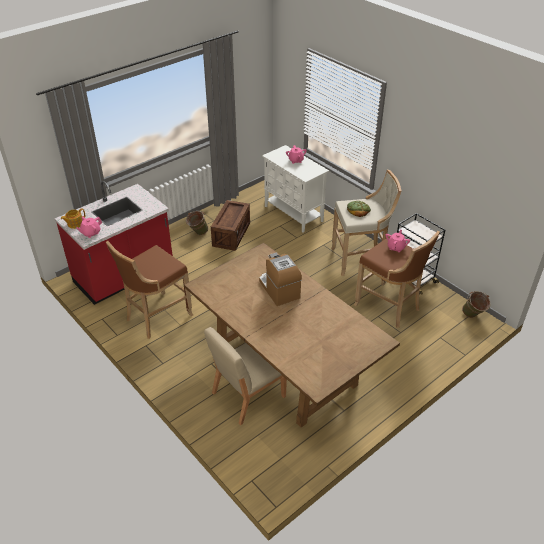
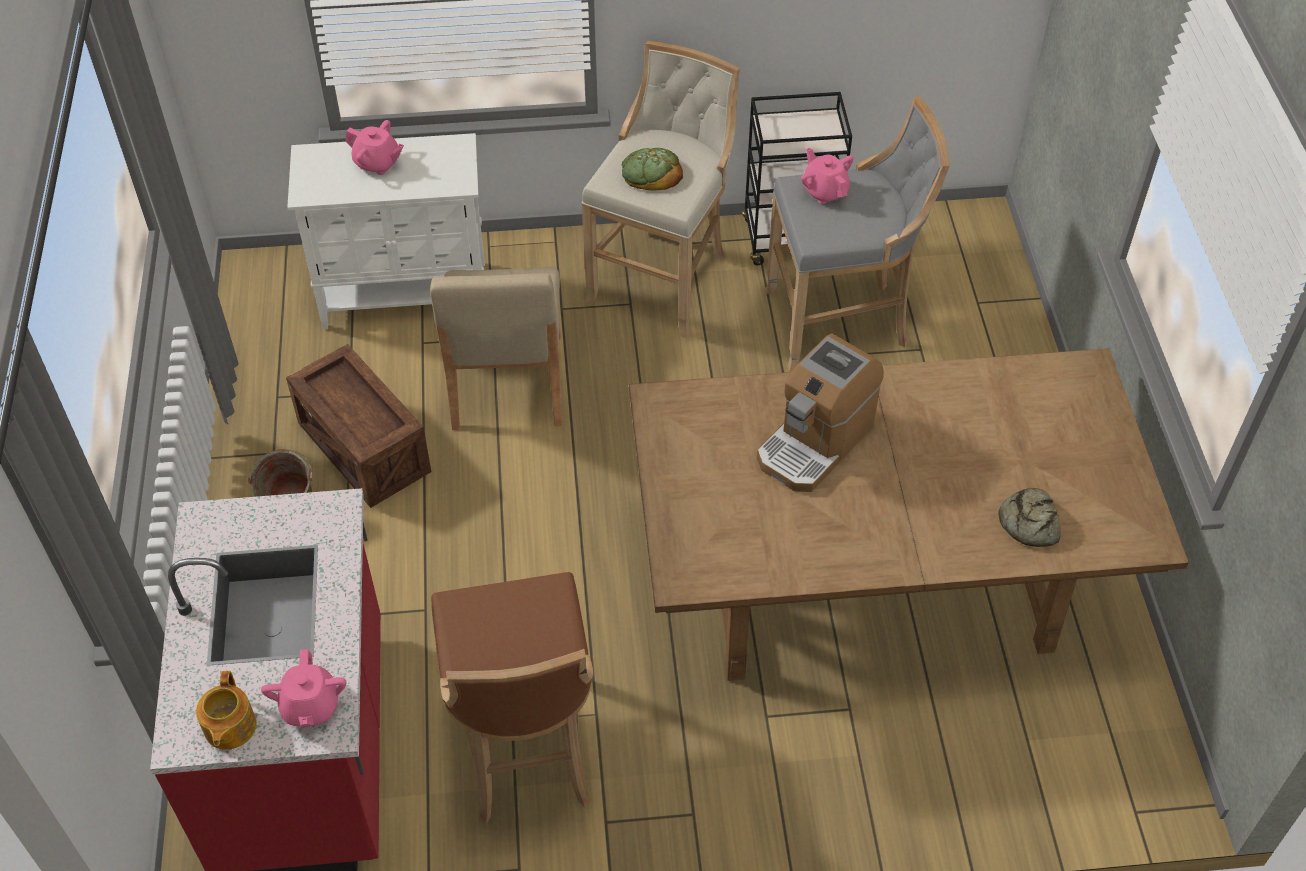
camera: 55 degrees left, 10 degrees up
(247, 395) = (906, 697): beige chair -> beige chair (506, 383)
(279, 289) = (815, 443): coffee machine -> coffee machine turned 60 degrees counterclockwise
(294, 353) = (1028, 523): none -> bread
(389, 307) = (841, 322): brown stool -> grey stool
(473, 316) = (961, 224): green bucket -> none

